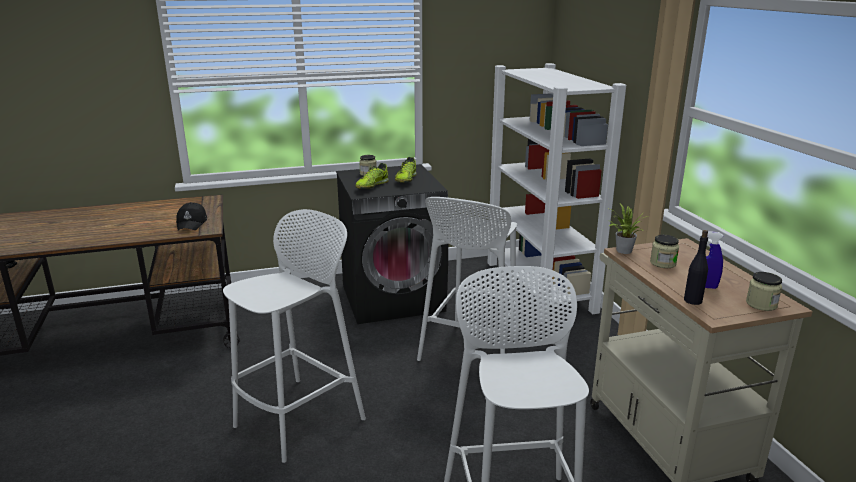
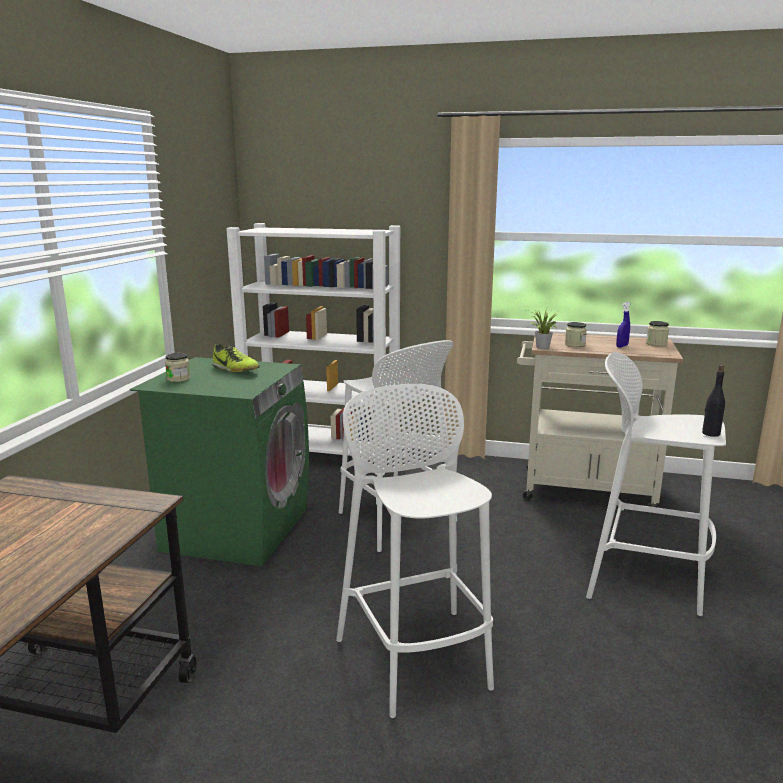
camera: 60 degrees left, 5 degrees down
(192, 223) = (99, 510): black cap -> none
(371, 186) = (225, 384): shoe -> none
(393, 297) = (235, 528): black washing machine -> green washing machine
(692, 300) = (641, 353): black bottle -> black bottle (710, 433)

